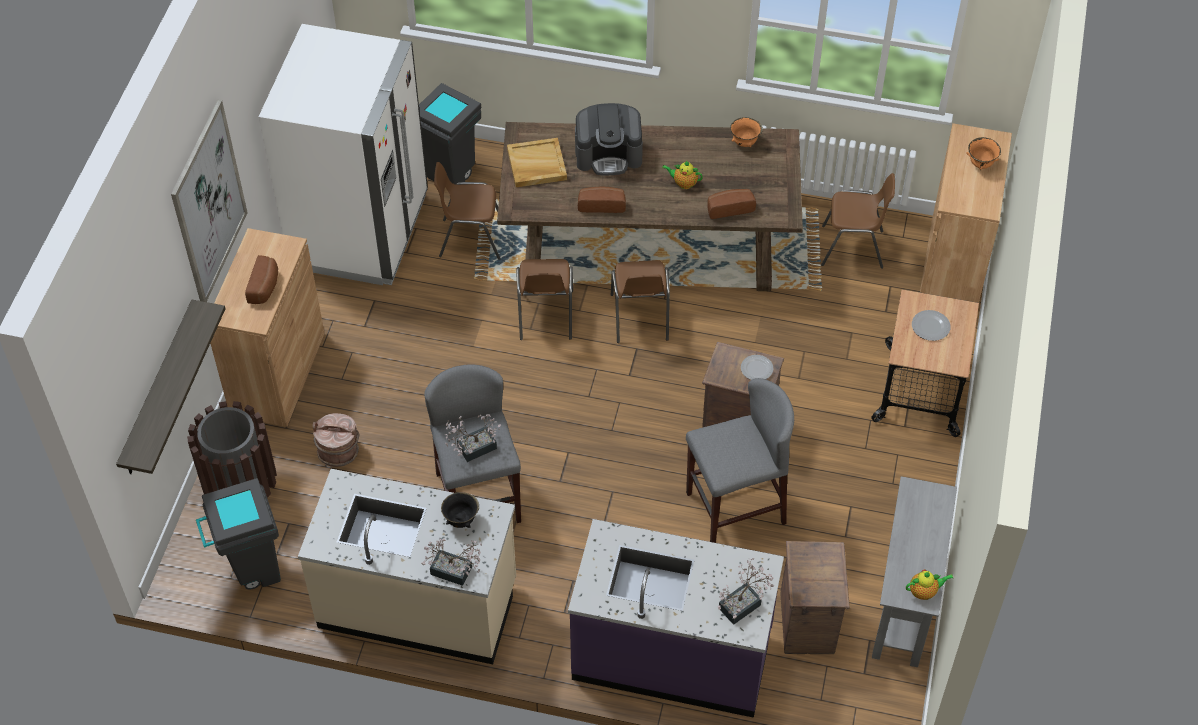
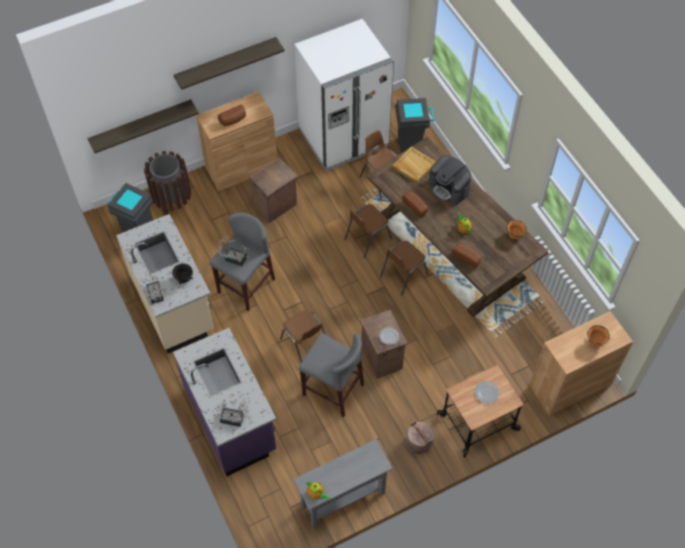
camera: 50 degrees right, 5 degrees up
(208, 203) = (226, 62): picture -> shelf
(338, 451) = (223, 218): brown bucket -> brown bucket (419, 443)
(807, 623) = (296, 464): crate -> crate (275, 206)
(853, 248) = (536, 333): brown chair -> brown chair (305, 345)

